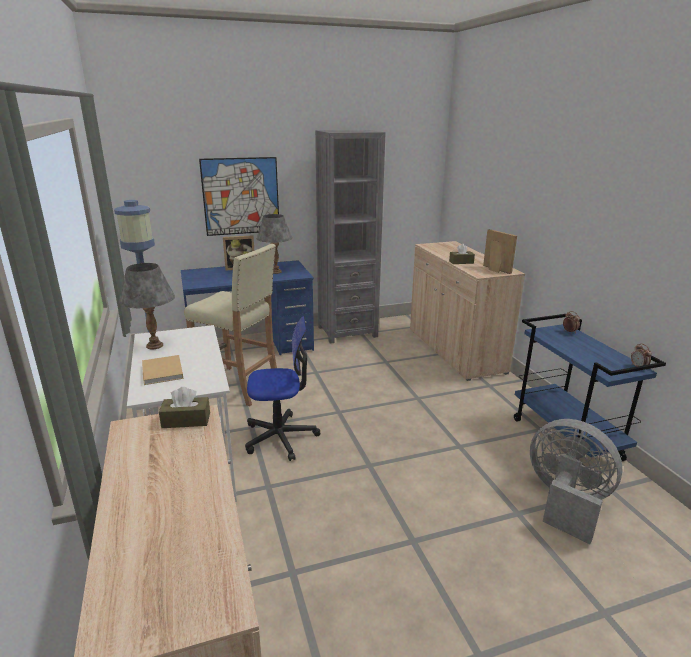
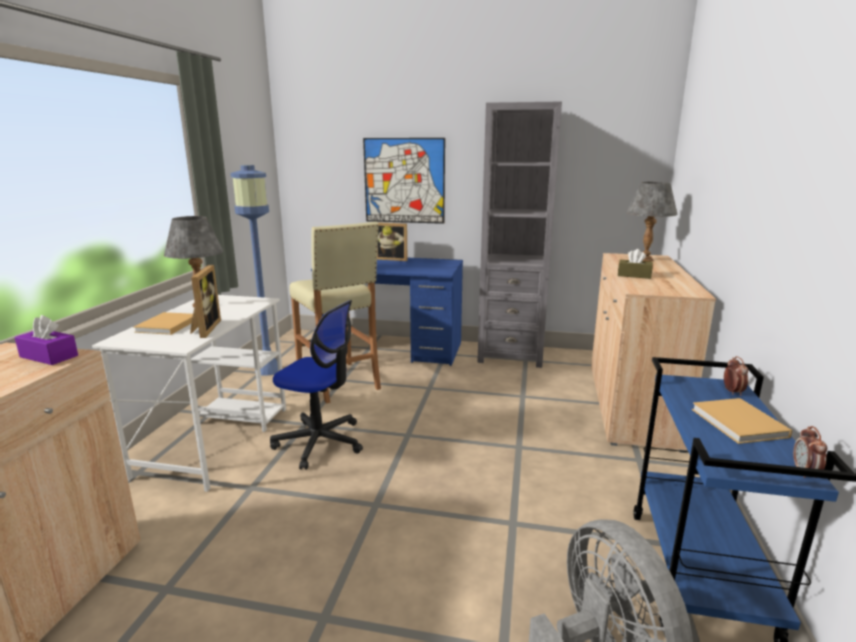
camera: 30 degrees right, 5 degrees down
(186, 420) = (49, 356): brown tissue box -> purple tissue box
(275, 272) = (421, 266): grey table lamp -> grey table lamp (645, 259)
(494, 270) = (670, 288): picture frame -> picture frame (204, 328)
(591, 349) = (740, 424): none -> beige book

